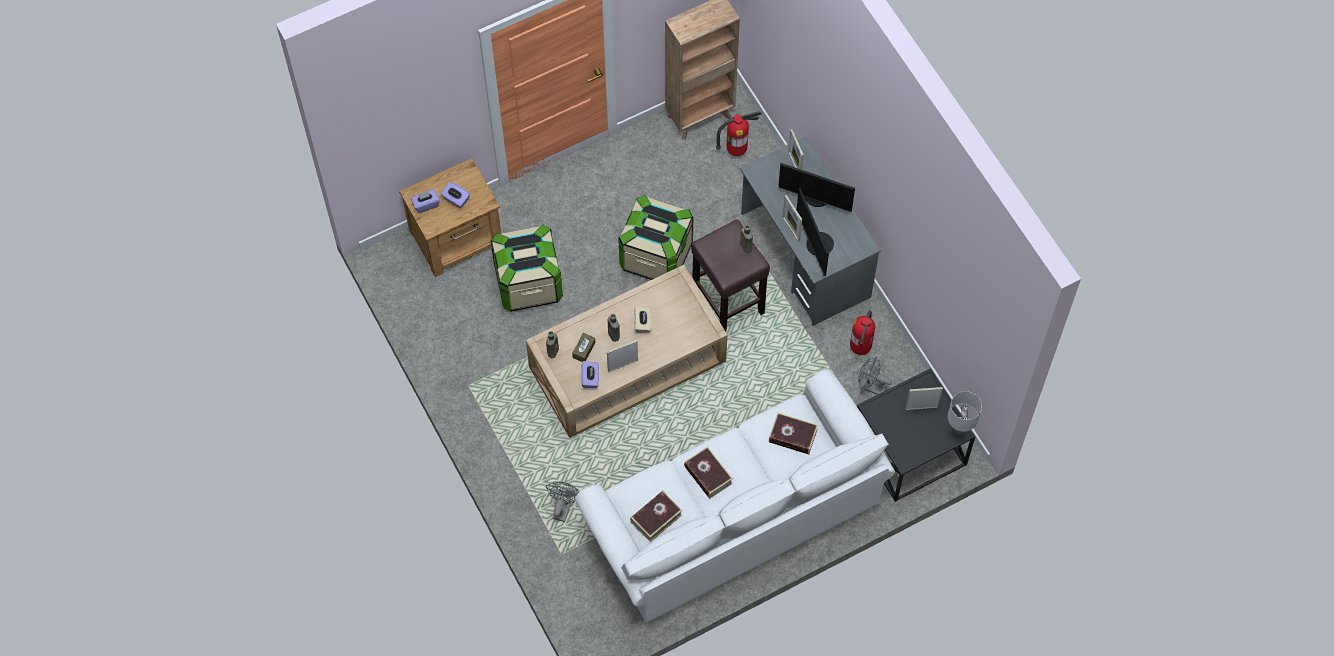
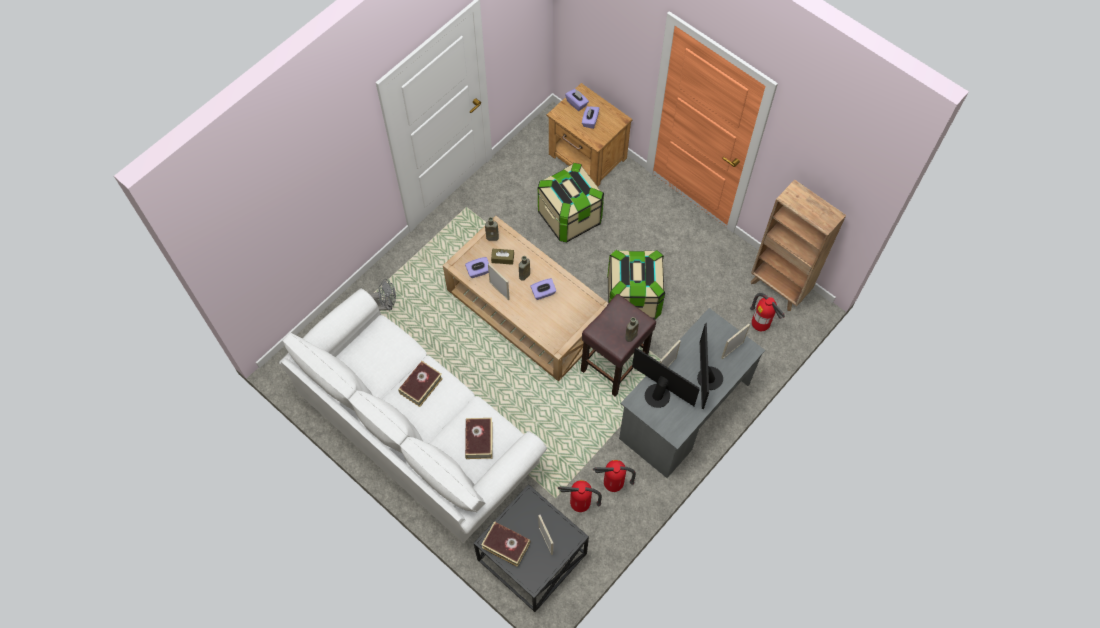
camera: 70 degrees right, 0 degrees up
(643, 323) = (543, 293): beige tissue box -> purple tissue box
(656, 518) = (367, 358): book -> book (506, 545)
(816, 245) = (659, 393): monitor -> monitor turned 75 degrees clockwise
(871, 387) = (580, 505): grey fan -> fire extinguisher
(959, 432) = (533, 581): grey table lamp -> none

